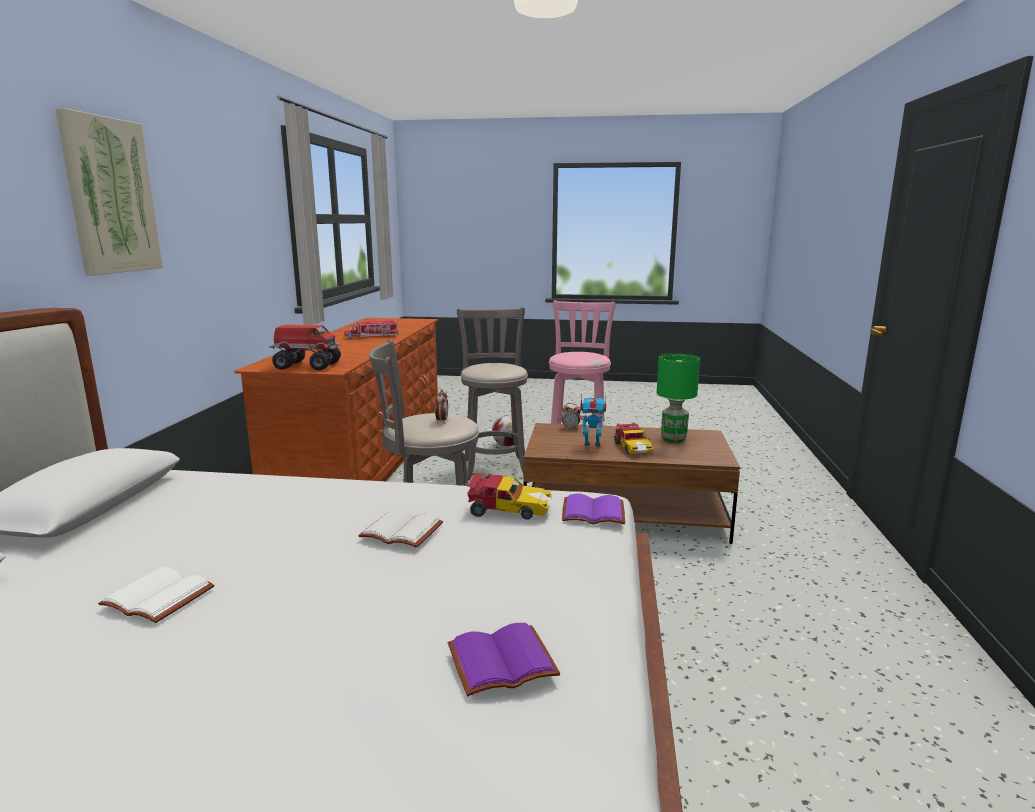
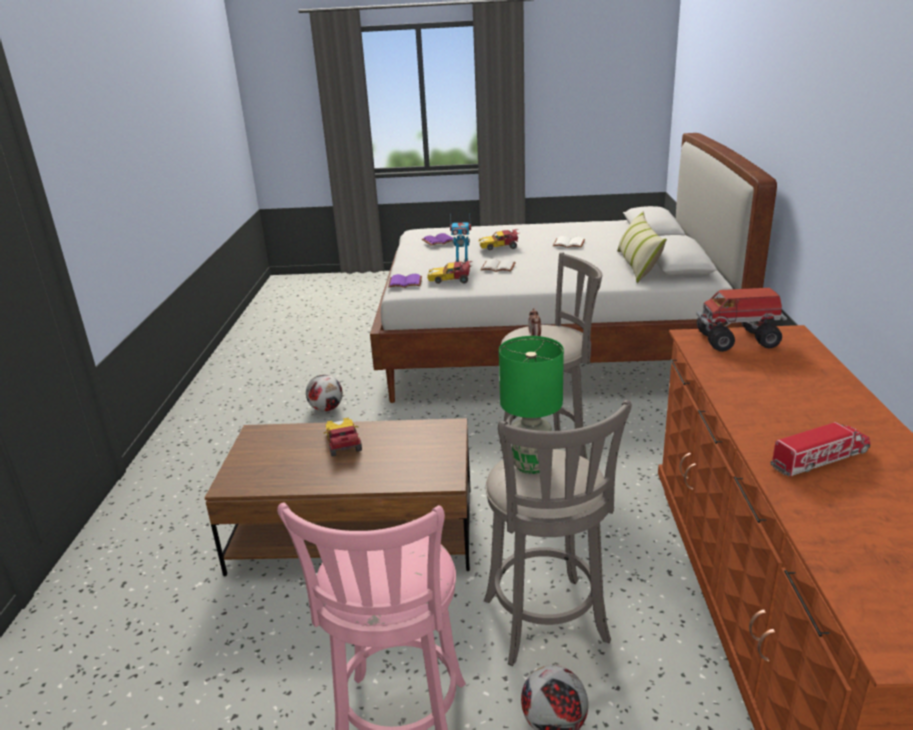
camera: 175 degrees right, 10 degrees up
(110, 196) = (832, 108): picture -> none
(152, 509) = (637, 266): none -> pillow
(342, 602) = (500, 247): none -> toy car
(570, 428) = (414, 479): alarm clock -> none
(592, 446) = (390, 441): toy robot -> toy robot (462, 262)
(674, 439) = (284, 466): green table lamp -> green table lamp (530, 465)
(723, 651) = (326, 409): none -> football

